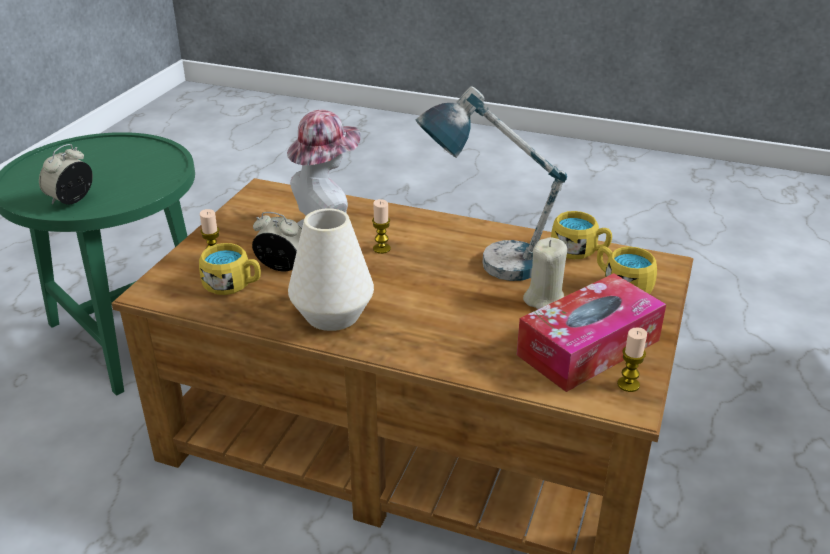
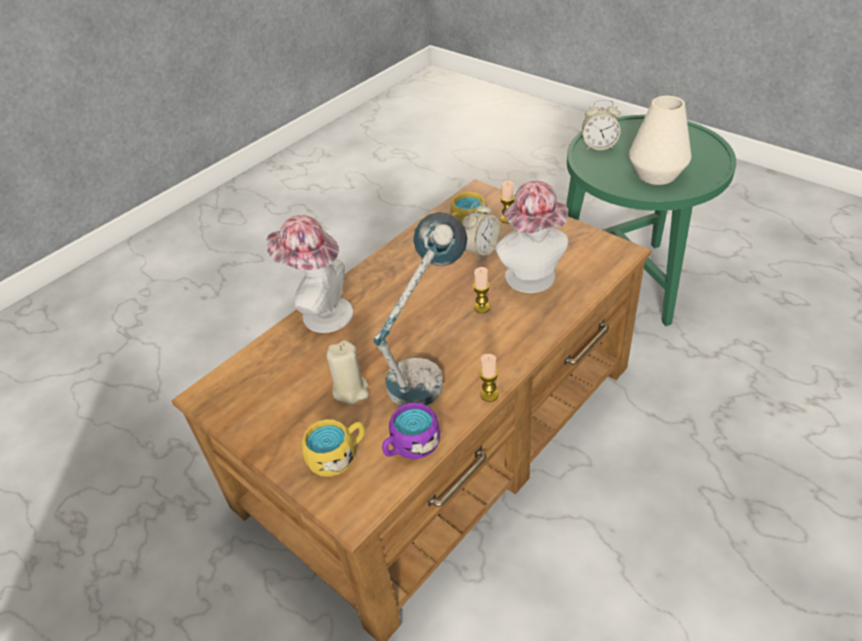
camera: 115 degrees right, 10 degrees up
(71, 200) = (599, 146): alarm clock -> alarm clock turned 135 degrees clockwise
(332, 315) = (402, 267): white vase -> white vase (656, 174)
(446, 355) = (321, 314): none -> hat
(579, 251) = (410, 446): yellow mug -> purple mug
(588, 347) = (275, 395): tissue box -> none
(628, 384) = (222, 402): candle -> candle (489, 394)

